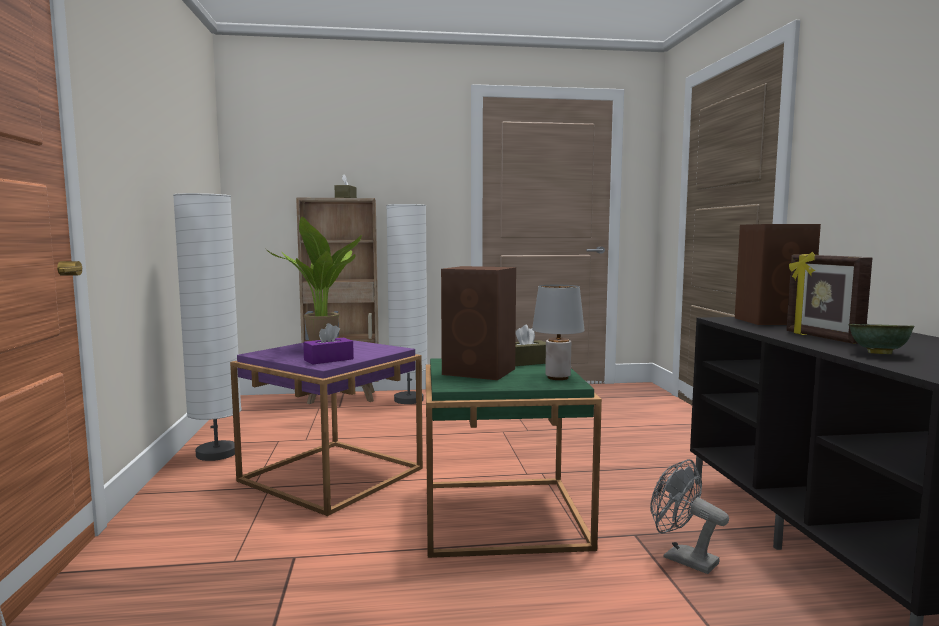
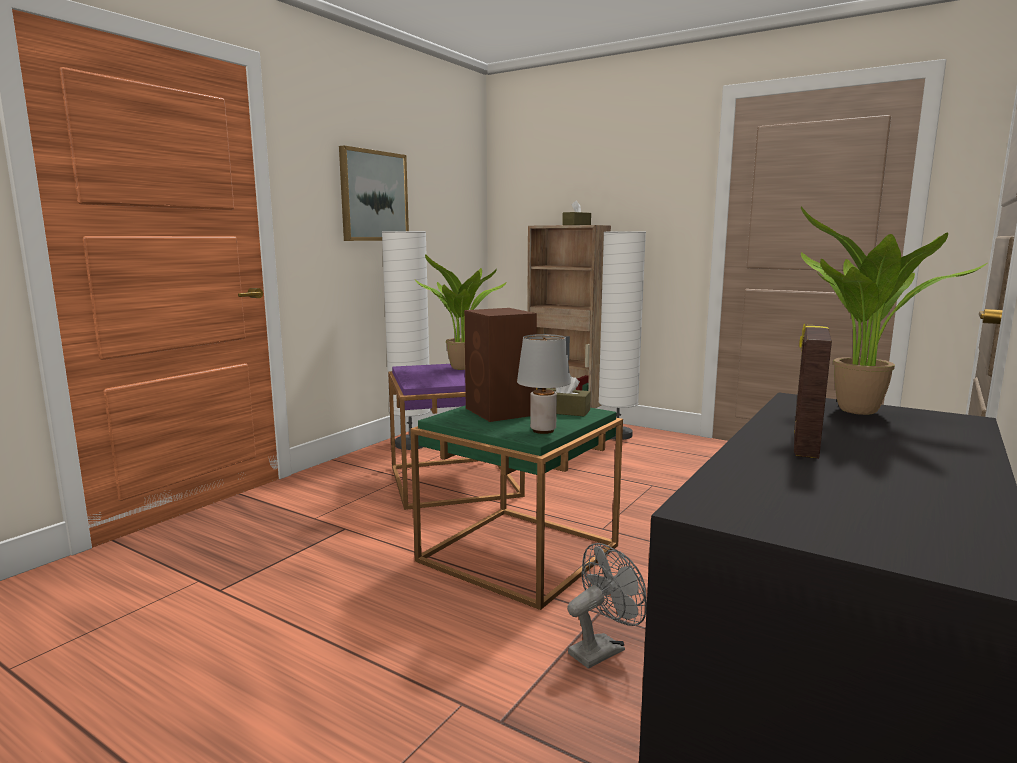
camera: 40 degrees right, 5 degrees up
(152, 150) = (373, 196): none -> picture
(328, 359) = (431, 380): purple tissue box -> none
(682, 558) = (602, 649): grey fan -> grey fan turned 60 degrees clockwise
(774, 321) = (858, 413): brown speaker -> potted plant
(877, 354) = (766, 473): green bowl -> none

